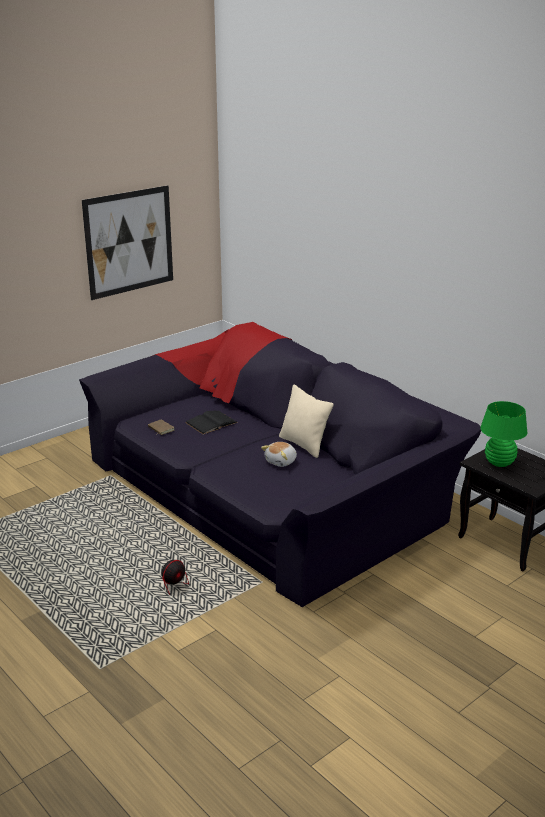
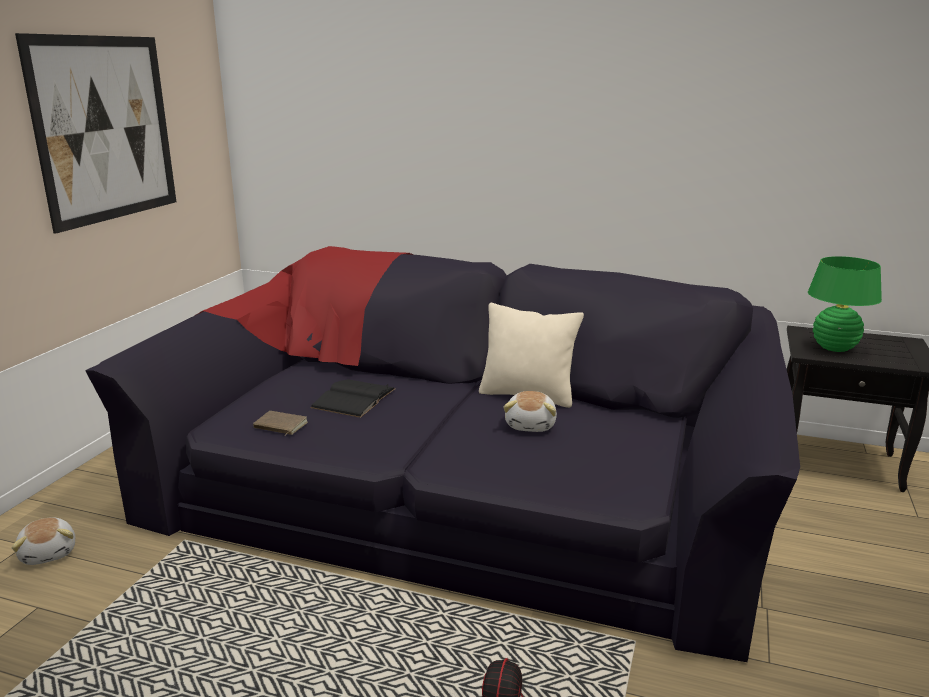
camera: 30 degrees left, 5 degrees down
(54, 464) = (49, 553): none -> plush toy

